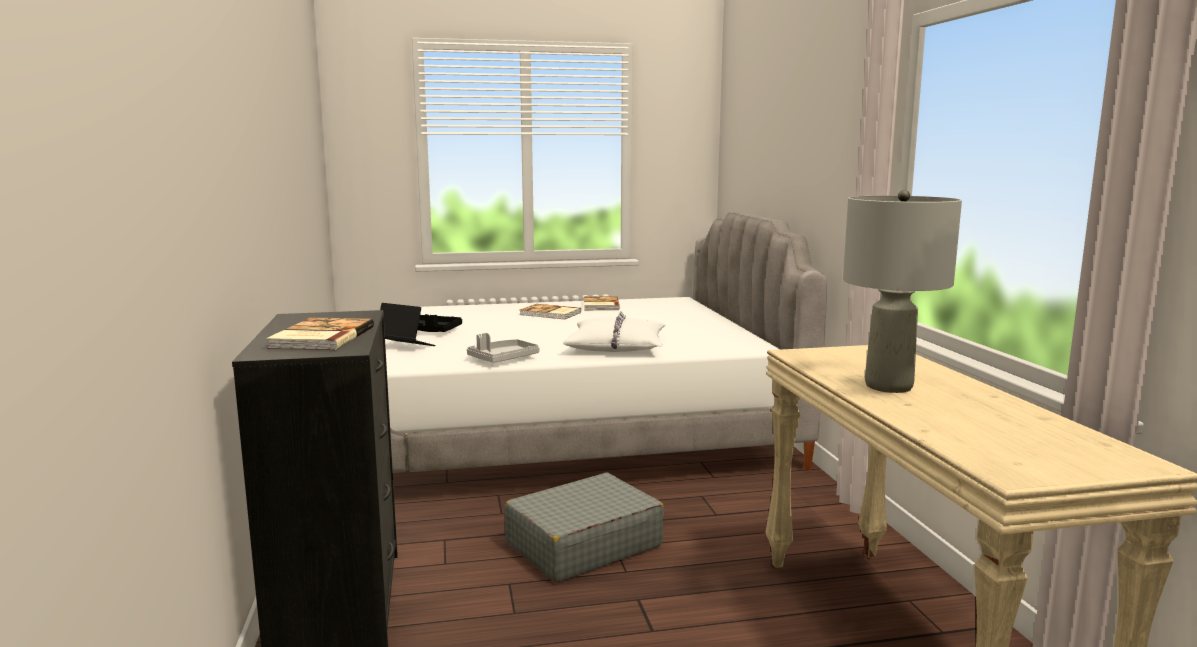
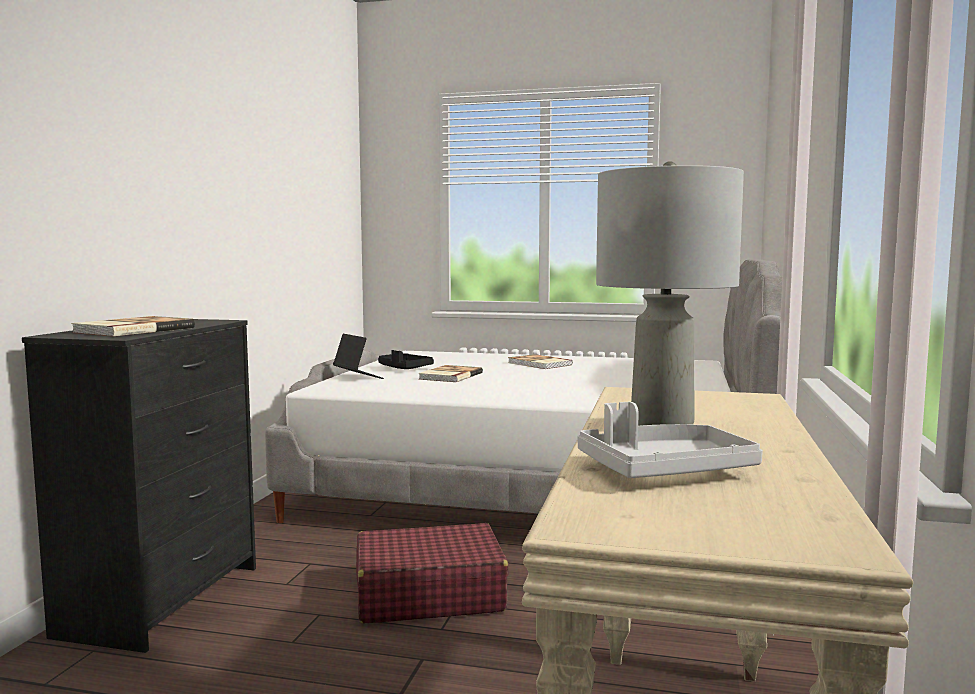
camera: 25 degrees right, 5 degrees down
(503, 359) = (421, 393): grey tray -> grey tray (664, 471)
(583, 545) = (428, 594): grey suitcase -> red suitcase
(600, 305) = (603, 361): book -> book (449, 376)
(617, 346) = (553, 393): white pillow -> none

